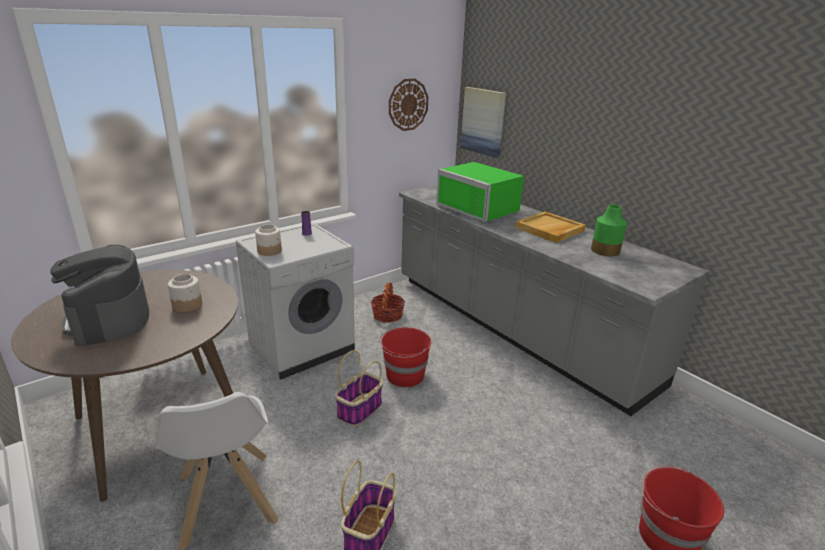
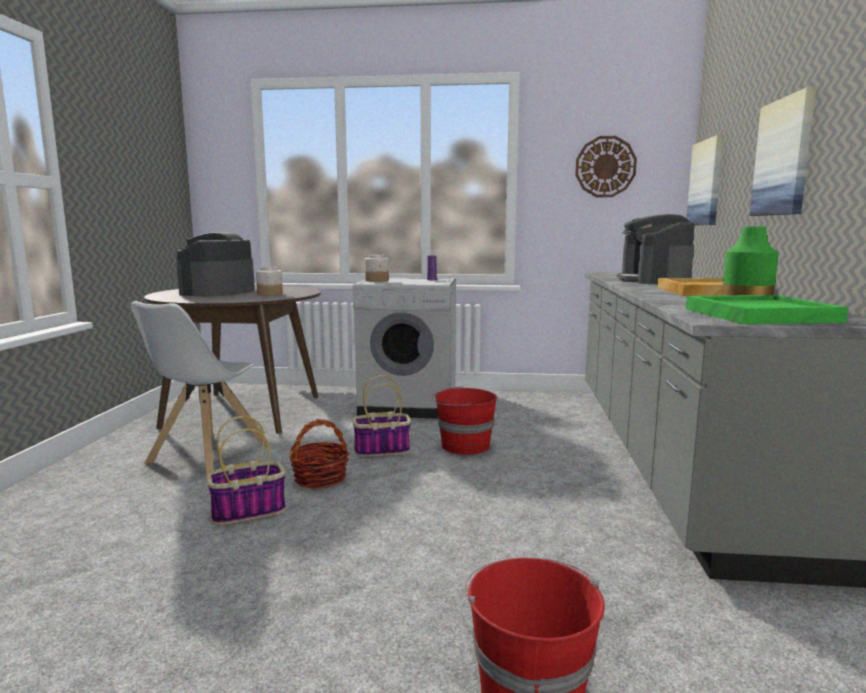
camera: 45 degrees right, 15 degrees down
(387, 315) = (526, 409): basket -> basket (320, 478)
(481, 208) = (653, 280): green microwave -> coffee machine
(585, 138) = (783, 157): none -> picture
(644, 271) = (760, 315): none -> green tray

